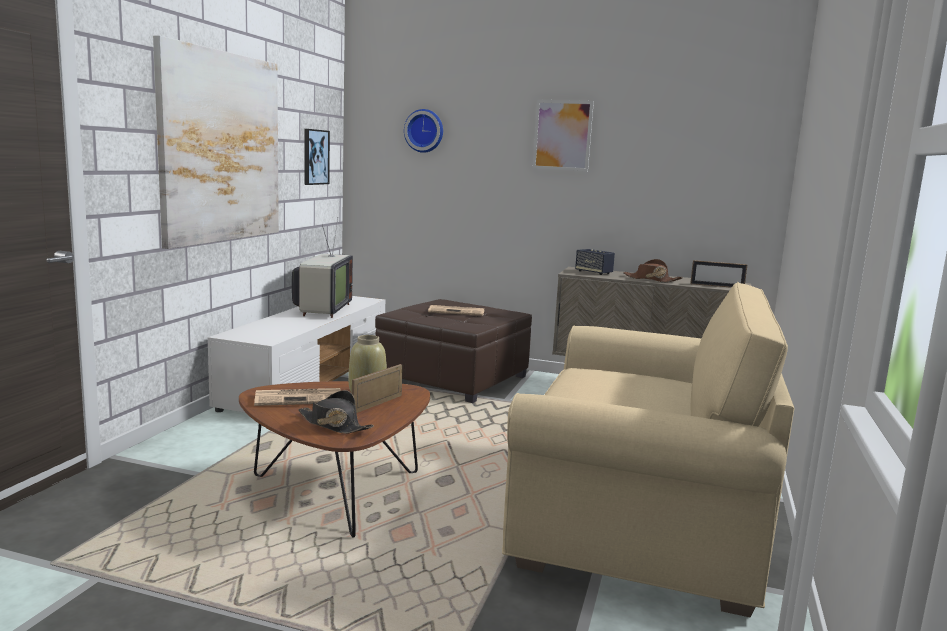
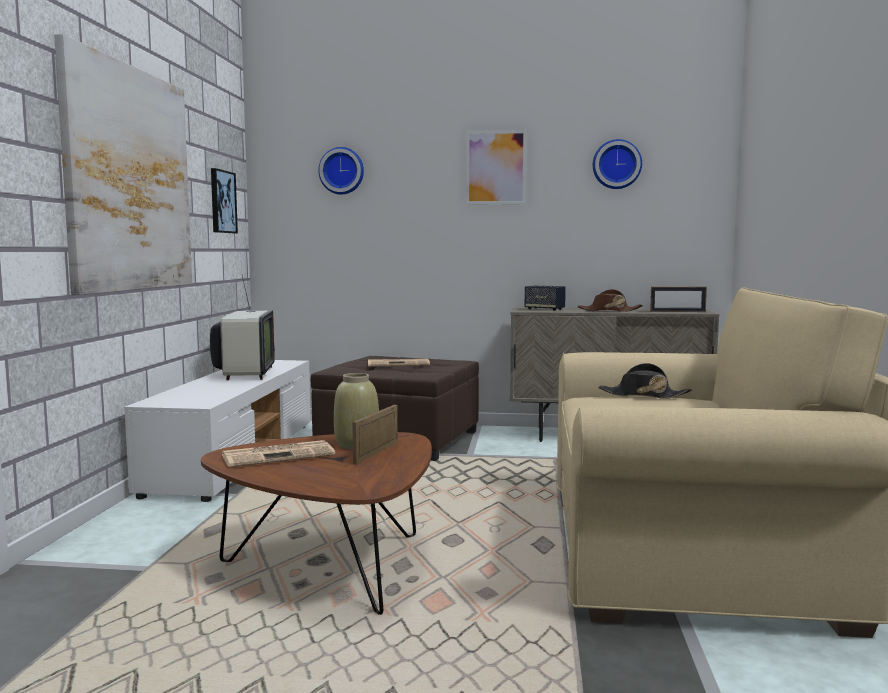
camera: 10 degrees left, 5 degrees down
(334, 425) = (341, 477): black hat -> black hat (643, 395)
(677, 138) = (616, 164): none -> wall clock

